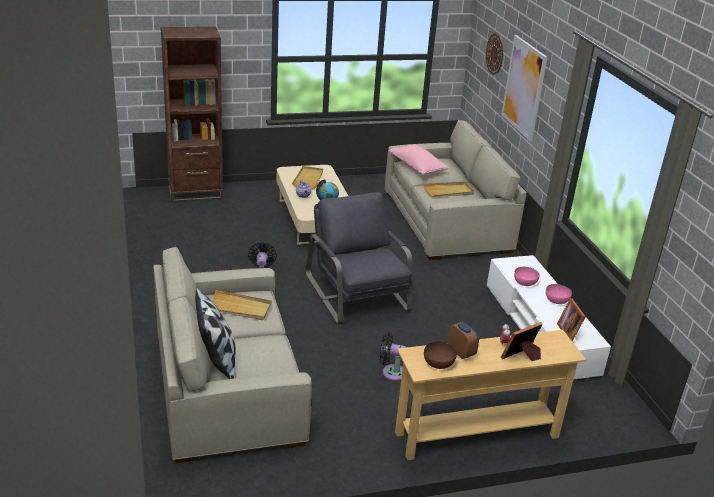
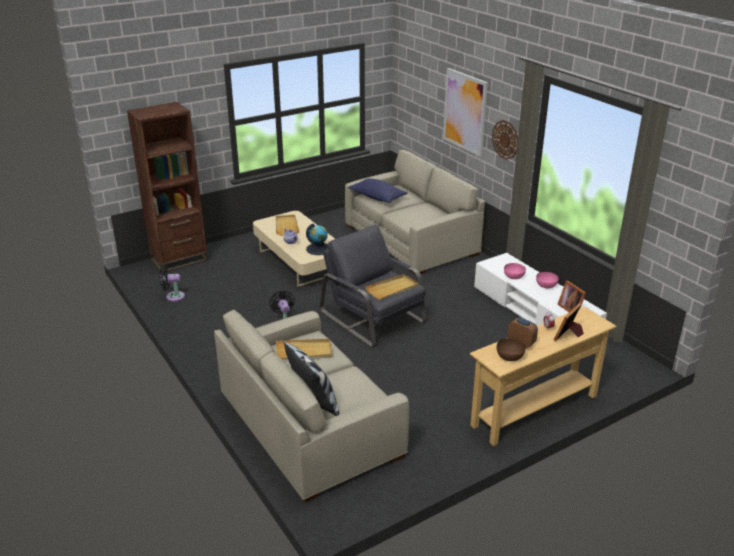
camera: 15 degrees left, 0 degrees up
(391, 372) = (439, 377): black fan -> black fan (173, 296)
(417, 167) = (377, 197): pink pillow -> blue pillow
(448, 191) = (416, 213): beige tray -> beige tray (392, 289)
(495, 54) = (425, 87): wall clock -> wall clock (505, 139)

